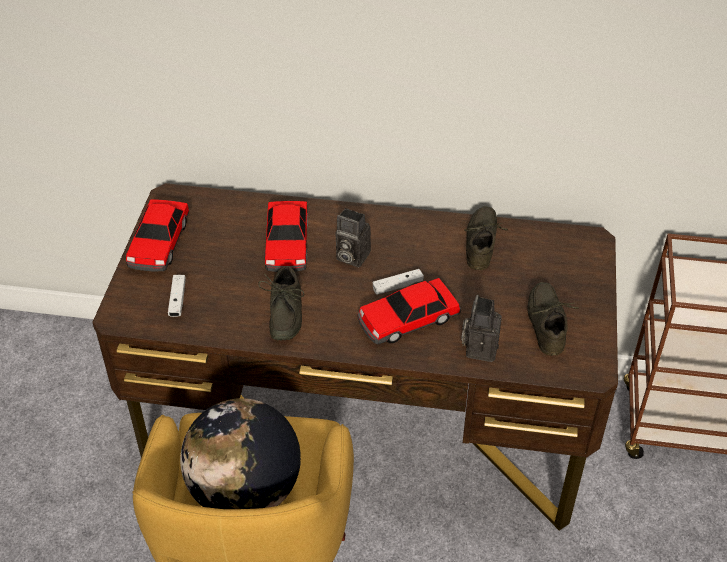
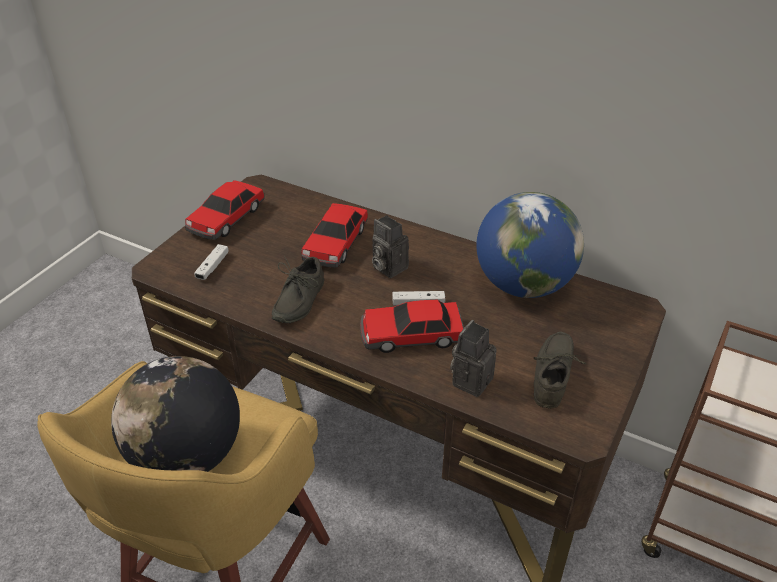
camera: 20 degrees right, 5 degrees down
(484, 243) = (523, 285): grey shoe -> globe

